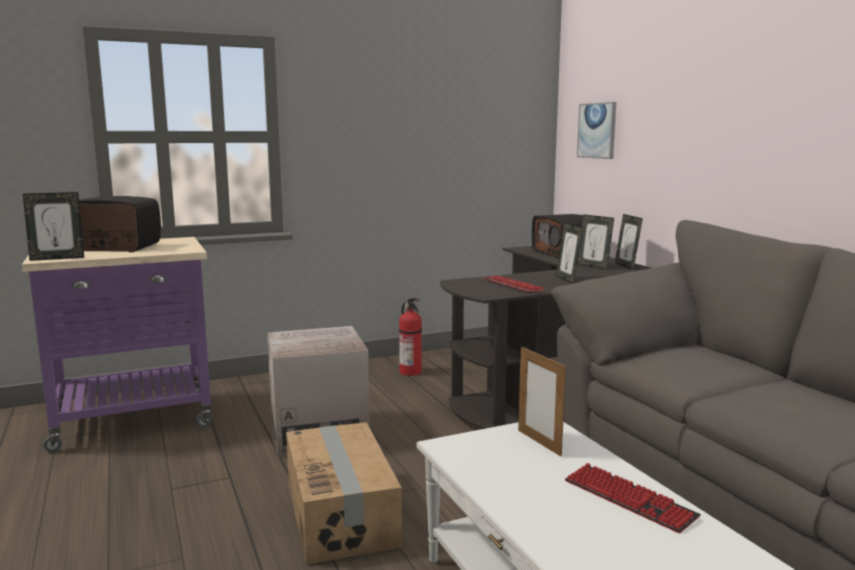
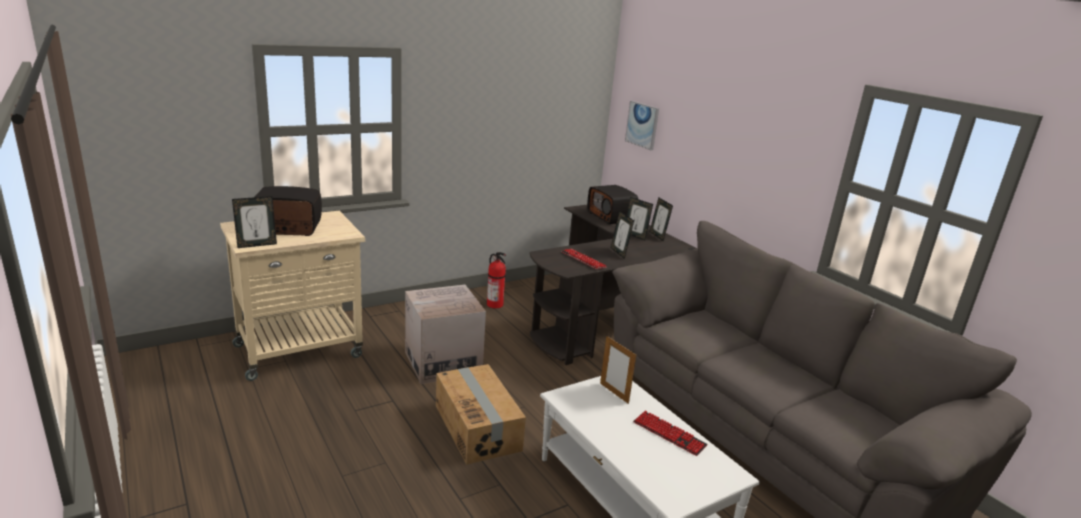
camera: 10 degrees left, 10 degrees up
(134, 420) = (299, 351): purple cart -> beige cart

